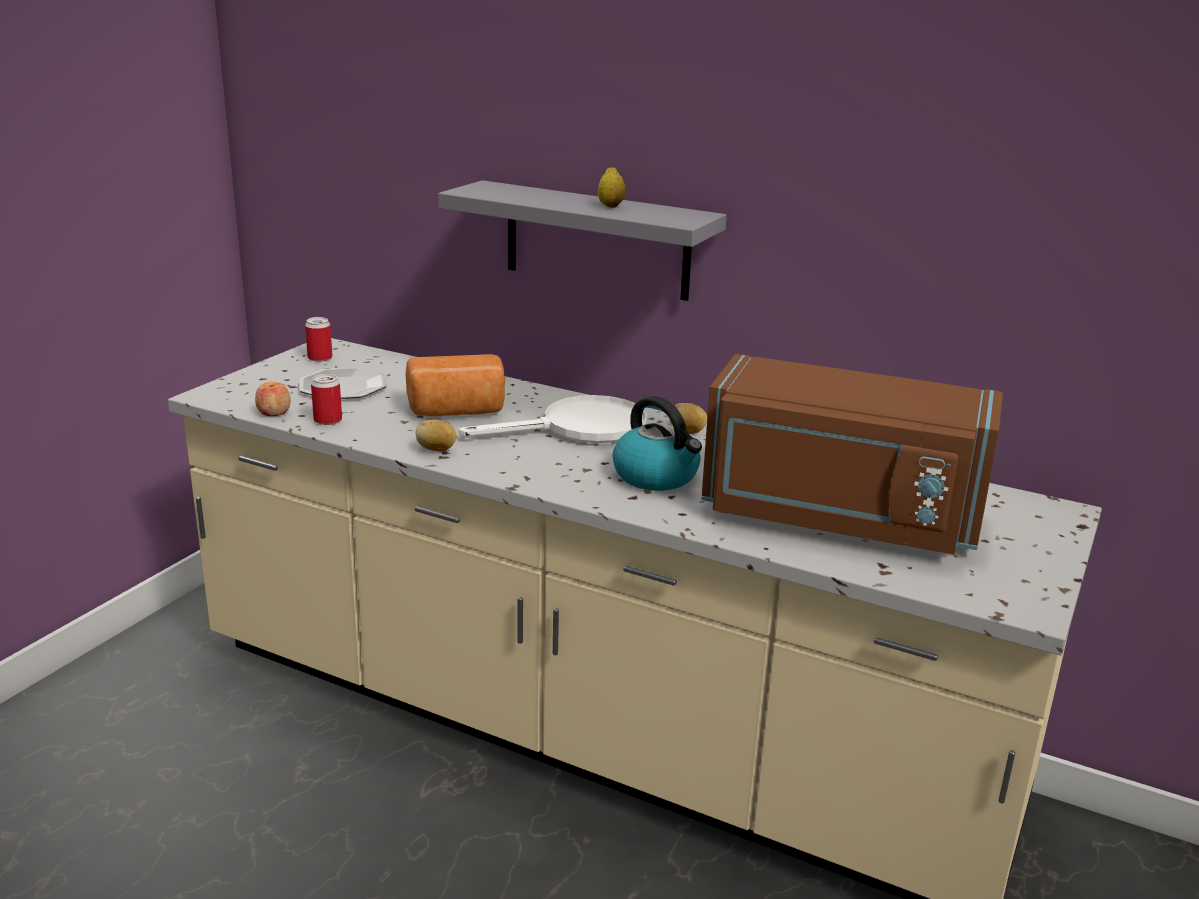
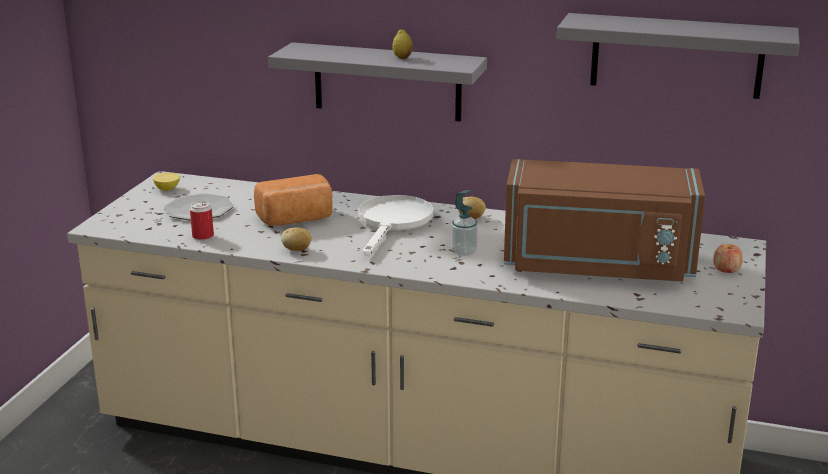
camera: 10 degrees left, 0 degrees up
(274, 412) = (158, 235): apple -> apple (726, 269)
(320, 358) = (167, 189): can -> lemon
(579, 428) = (393, 223): white frying pan -> white frying pan turned 45 degrees counterclockwise
(657, 476) = (464, 252): kettle -> soap dispenser
(990, 227) = (676, 56): none -> grey shelf

